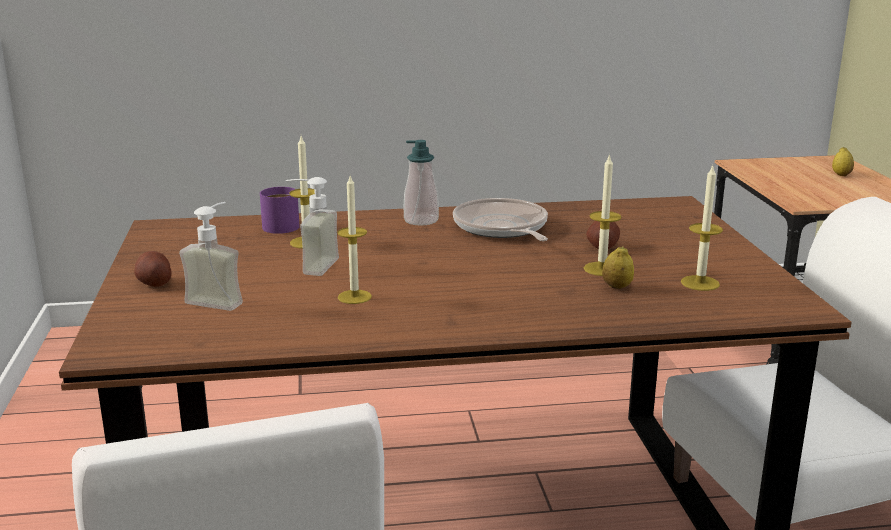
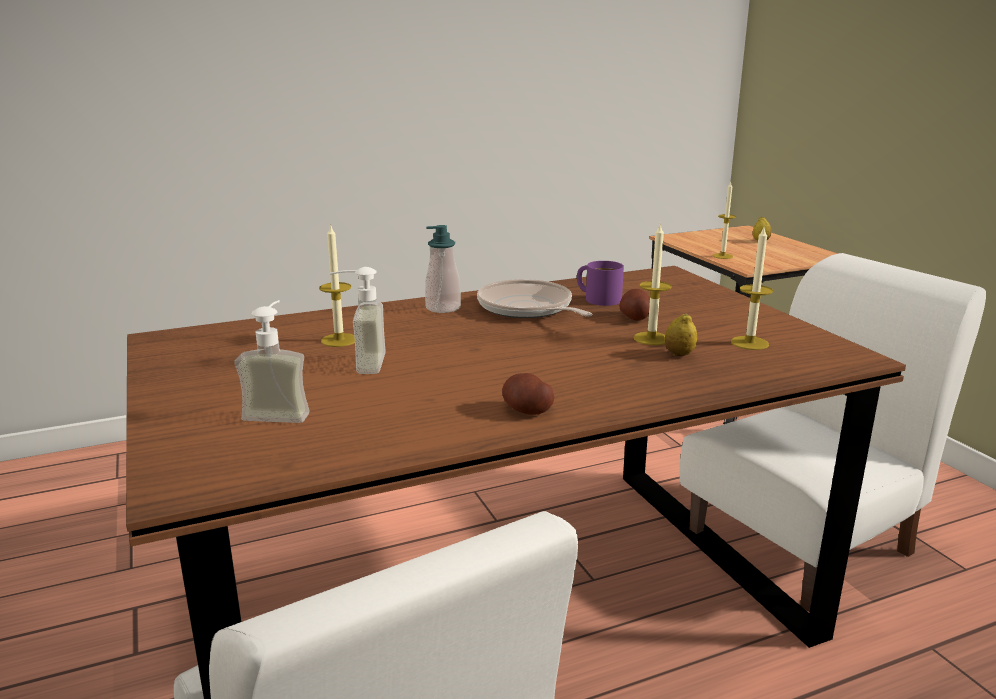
camera: 15 degrees left, 0 degrees up
(154, 283) = (191, 401): potato -> potato (527, 410)
(277, 225) = (295, 325): purple mug -> purple mug (597, 298)
(354, 297) = (429, 392): candle -> candle (722, 256)

